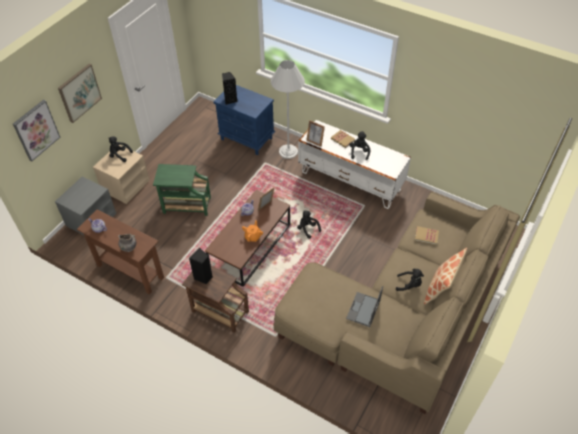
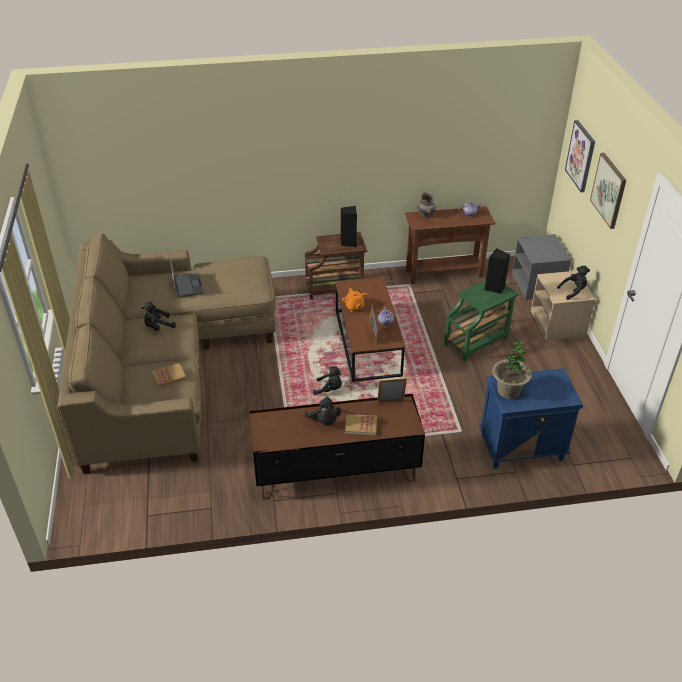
camera: 140 degrees right, 10 degrees down
(230, 100) = (548, 380): black speaker -> black speaker (495, 288)
(256, 106) = (508, 391): none -> potted plant
(288, 152) = (451, 462): white floor lamp -> none
(350, 181) = (335, 471): white tv stand -> brown tv stand
(441, 288) = (124, 340): pillow -> none

